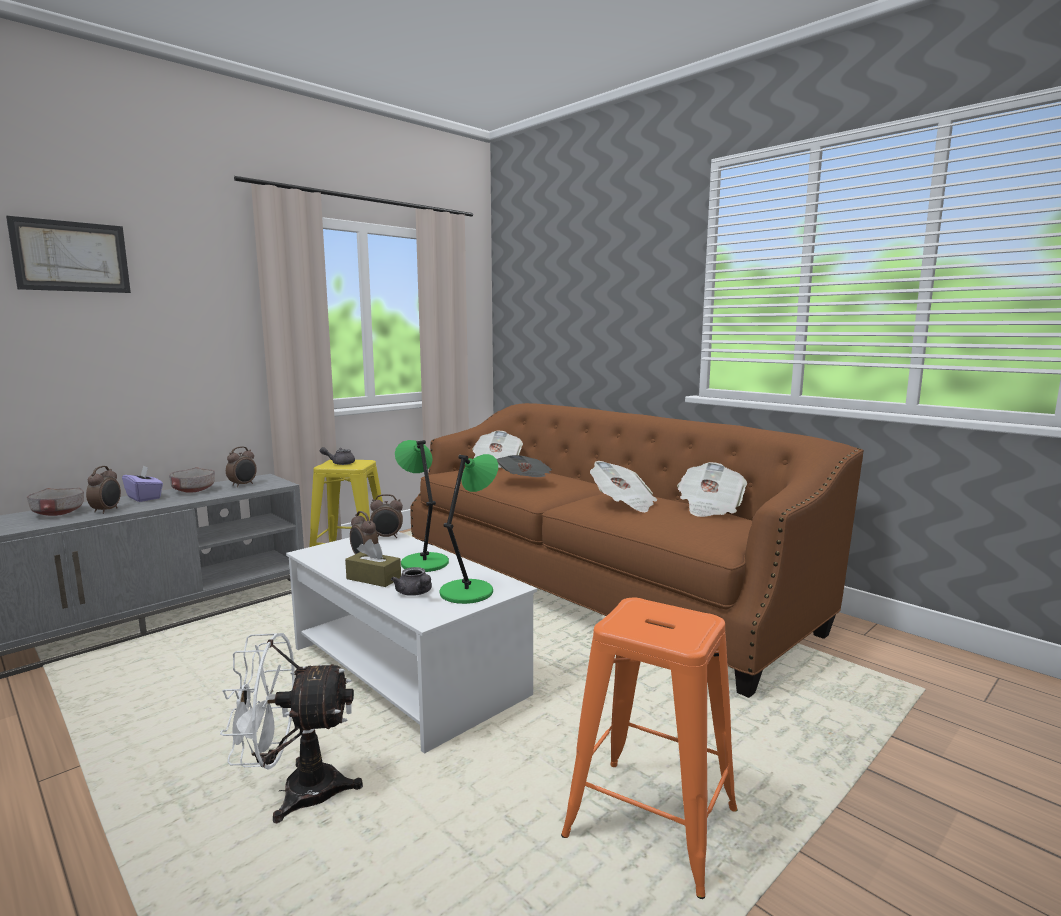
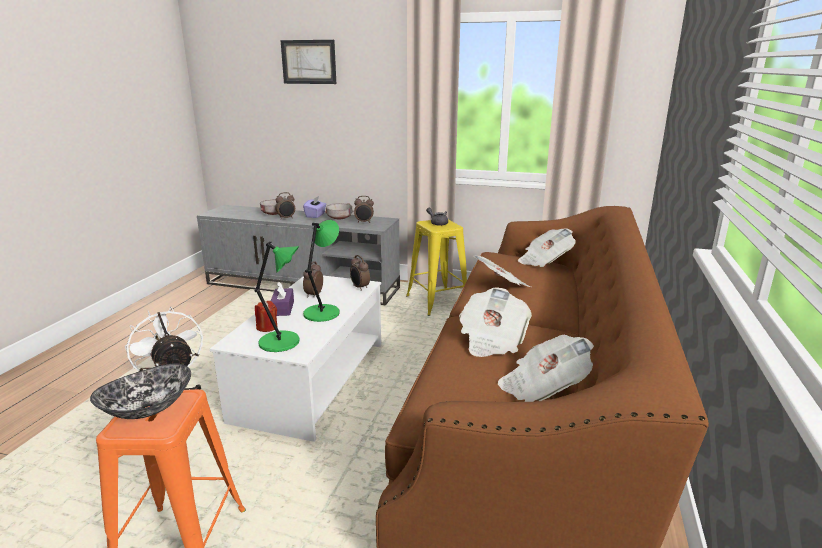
camera: 60 degrees right, 10 degrees up
(373, 578) = (283, 308): brown tissue box -> purple tissue box
(415, 593) = (267, 327): grey teapot -> red candle
(648, 624) = (147, 408): none -> bowl

